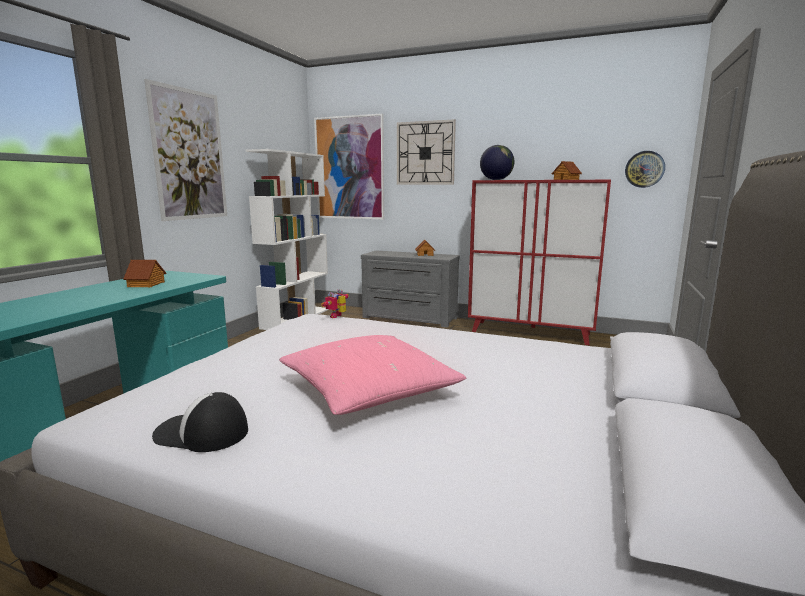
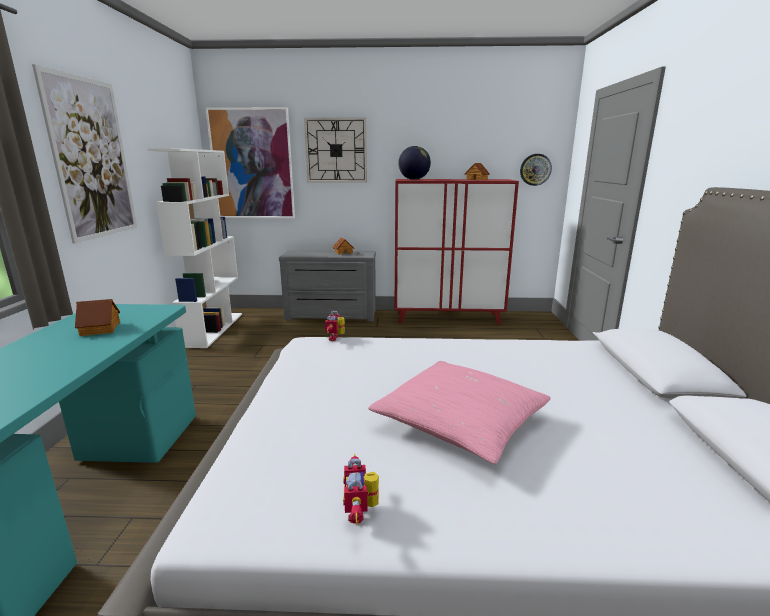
camera: 20 degrees left, 5 degrees up
(201, 433) = (361, 512): cap -> toy robot

